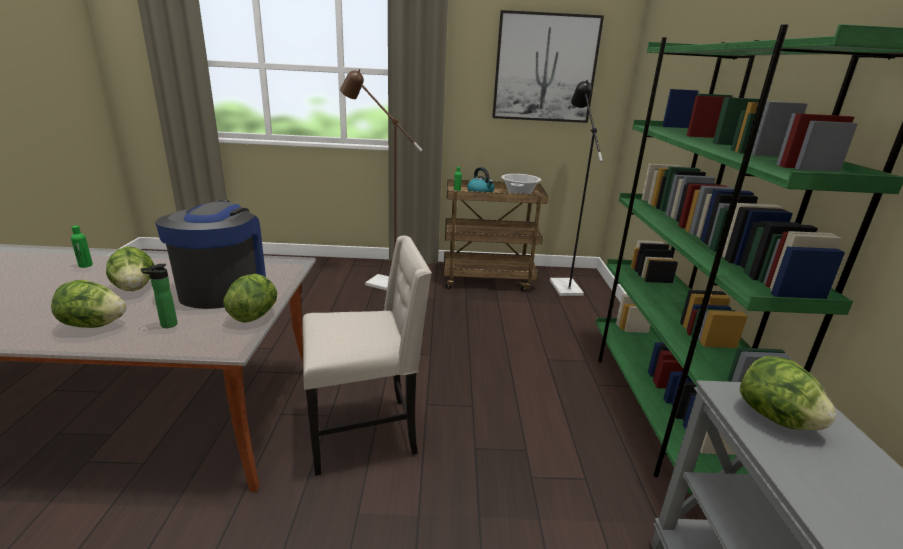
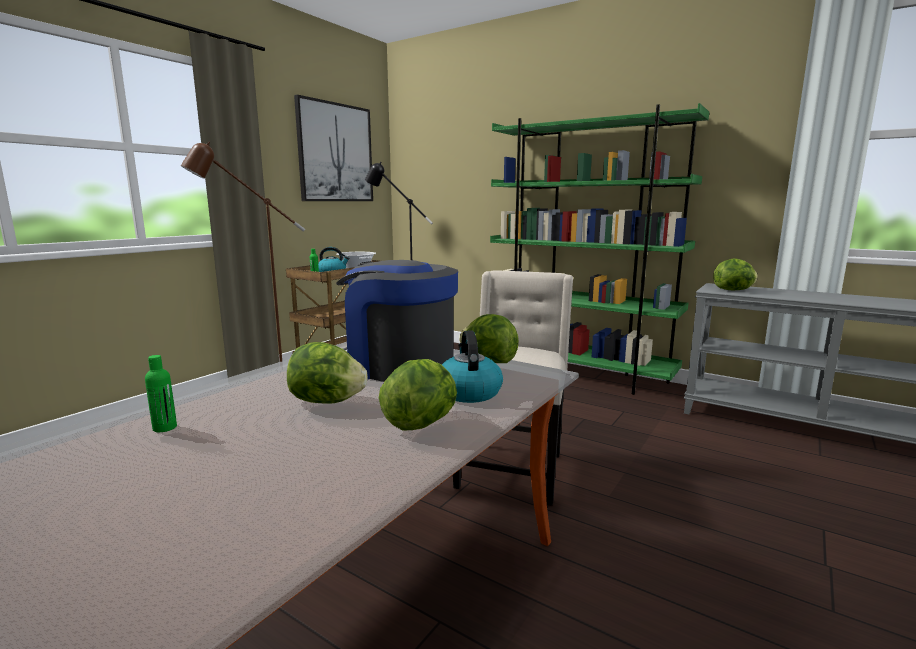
camera: 55 degrees left, 10 degrees down
(166, 325) = (468, 392): bottle -> kettle

